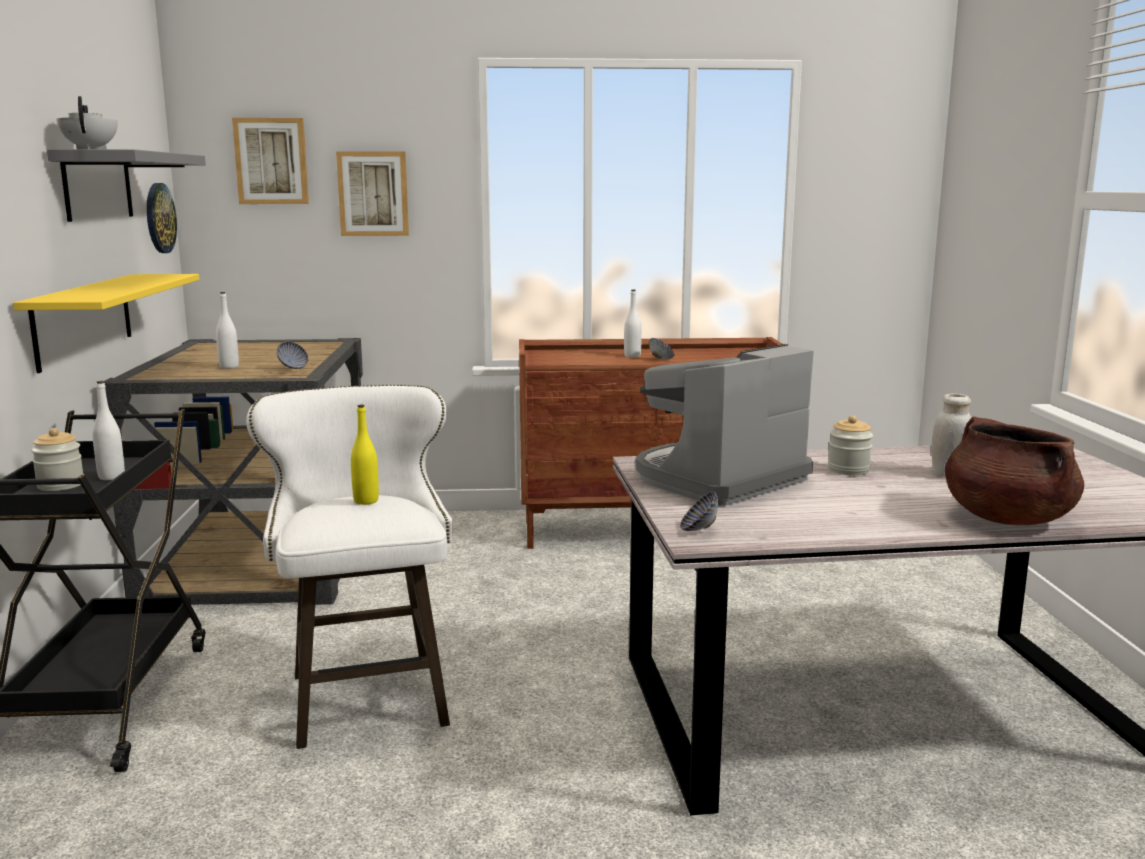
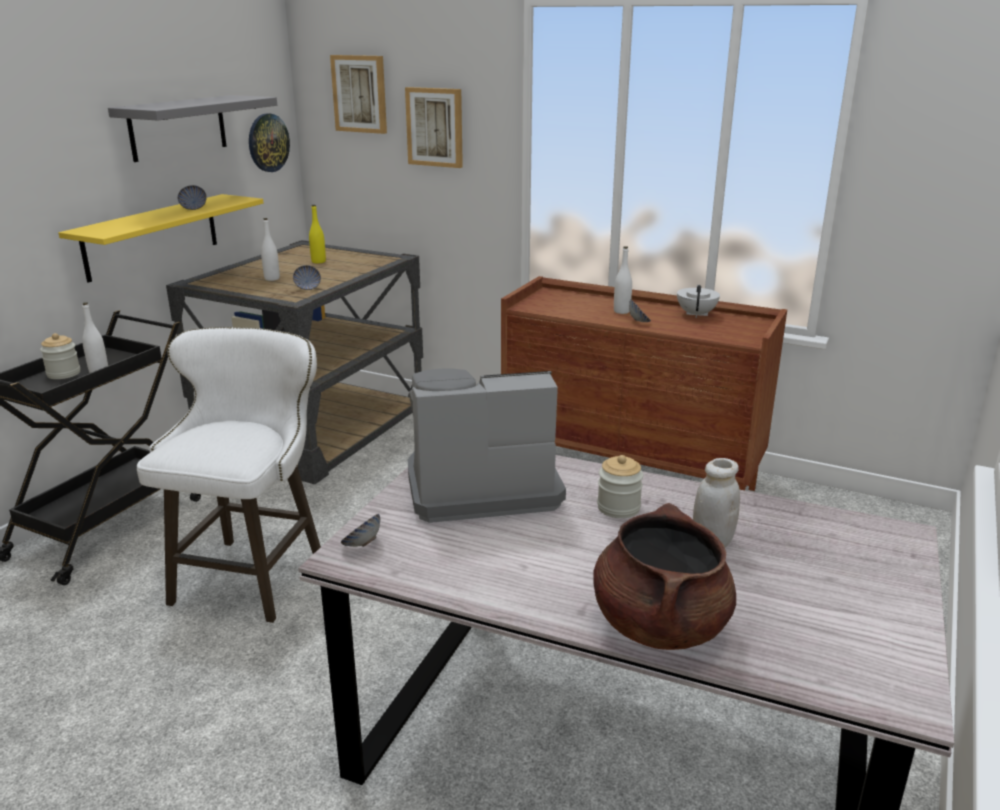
camera: 30 degrees right, 10 degrees up
(91, 149) = (144, 106): white teapot -> white teapot (696, 314)
(137, 281) = (193, 208): none -> bowl
(366, 501) = (231, 432): yellow bottle -> yellow bottle (318, 261)

